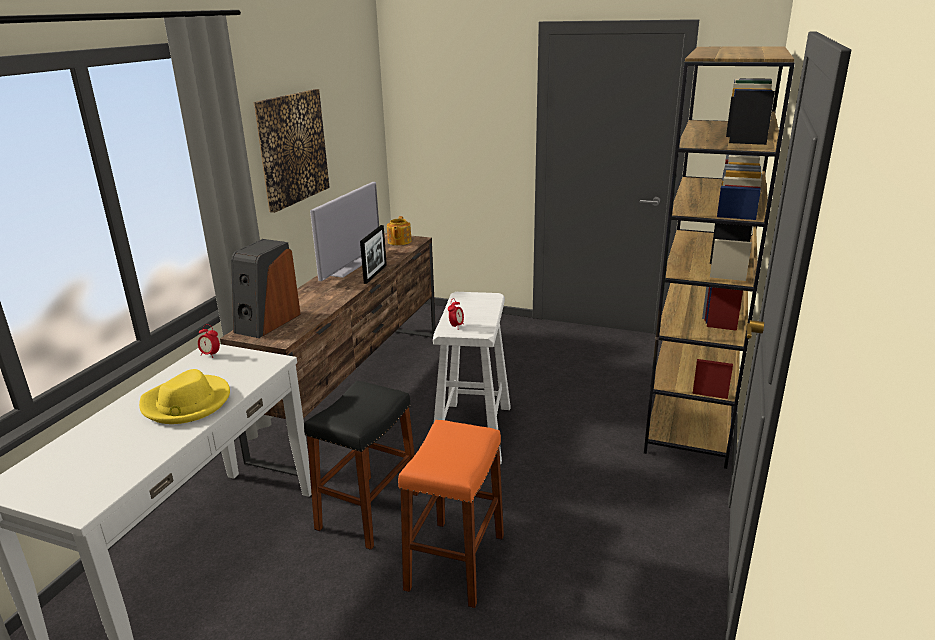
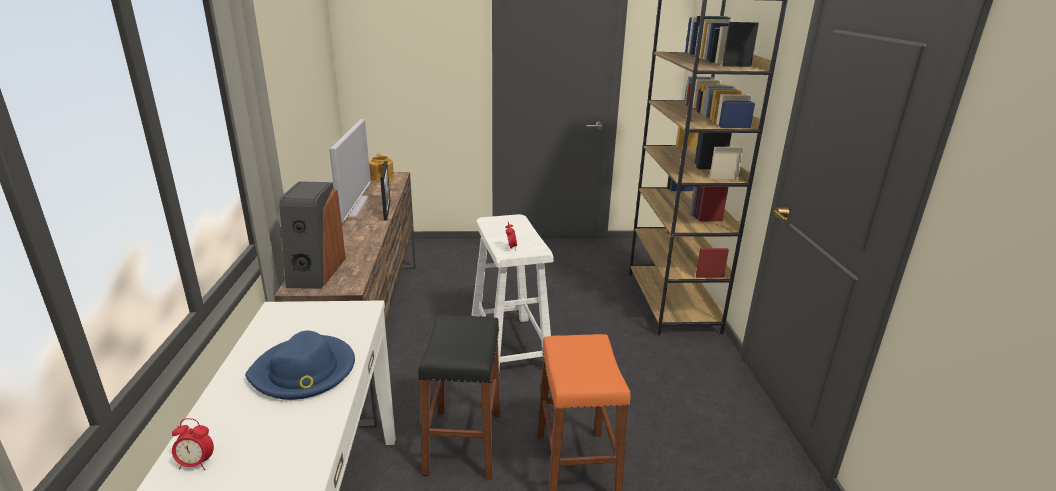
camera: 25 degrees left, 0 degrees up
(186, 403) = (304, 371): yellow hat -> blue hat
(210, 355) = (283, 314): alarm clock -> alarm clock (196, 463)
(292, 148) = (283, 86): picture -> none

